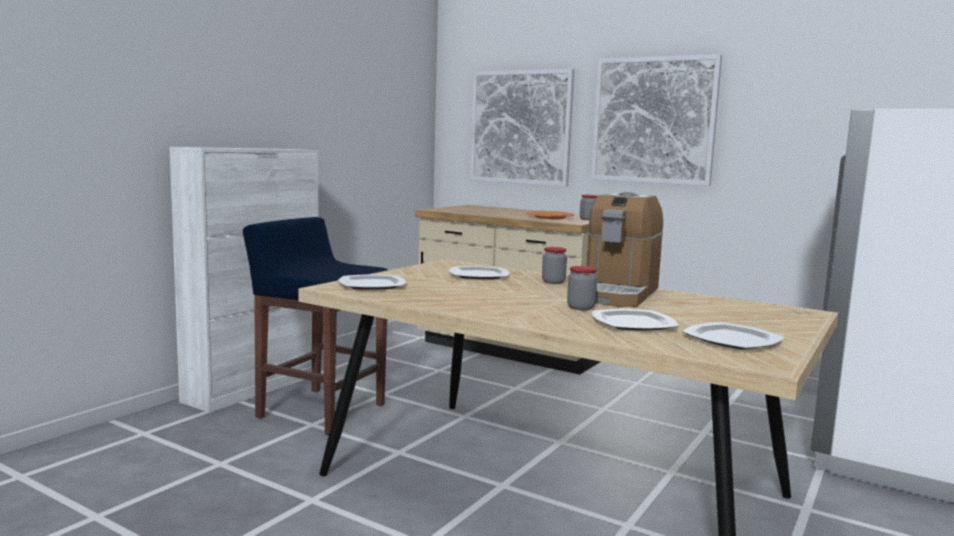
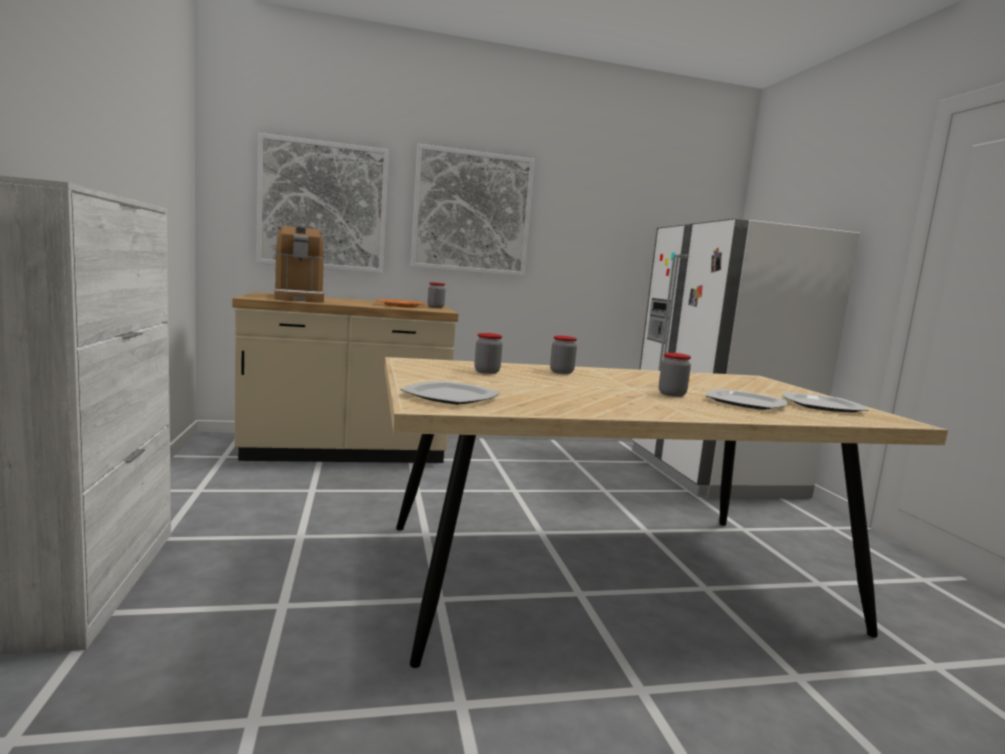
camera: 45 degrees left, 0 degrees up
(320, 410) = (260, 583): blue stool -> none
(478, 275) = (487, 372): plate -> jar
(616, 294) = (635, 377): coffee machine -> coffee machine (299, 298)

